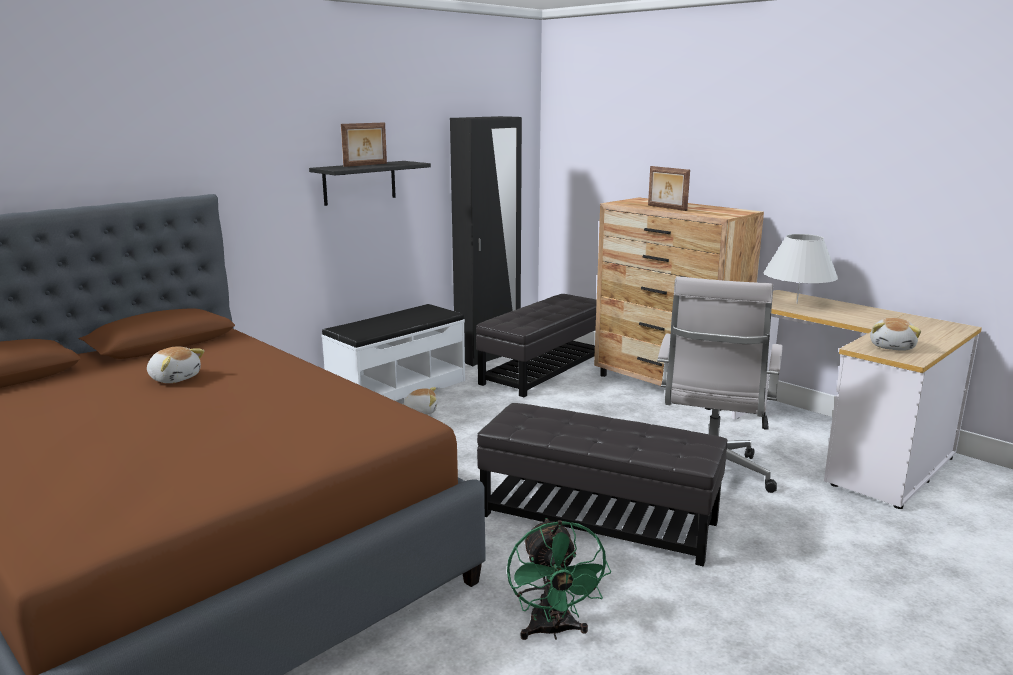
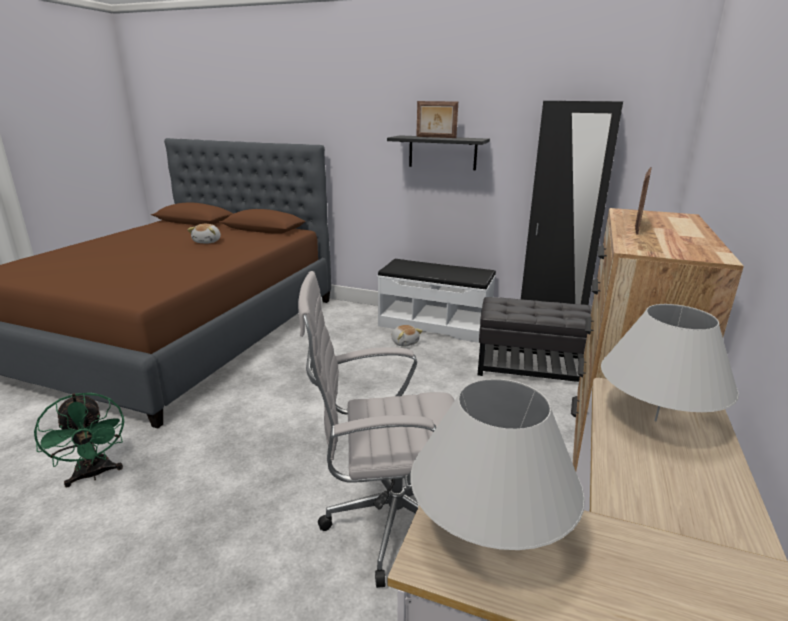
camera: 65 degrees right, 5 degrees up
(553, 631) = (94, 474): green fan -> green fan turned 90 degrees counterclockwise
(598, 518) = (266, 462): black ottoman -> none
(892, 347) = (489, 534): plush toy -> white table lamp

